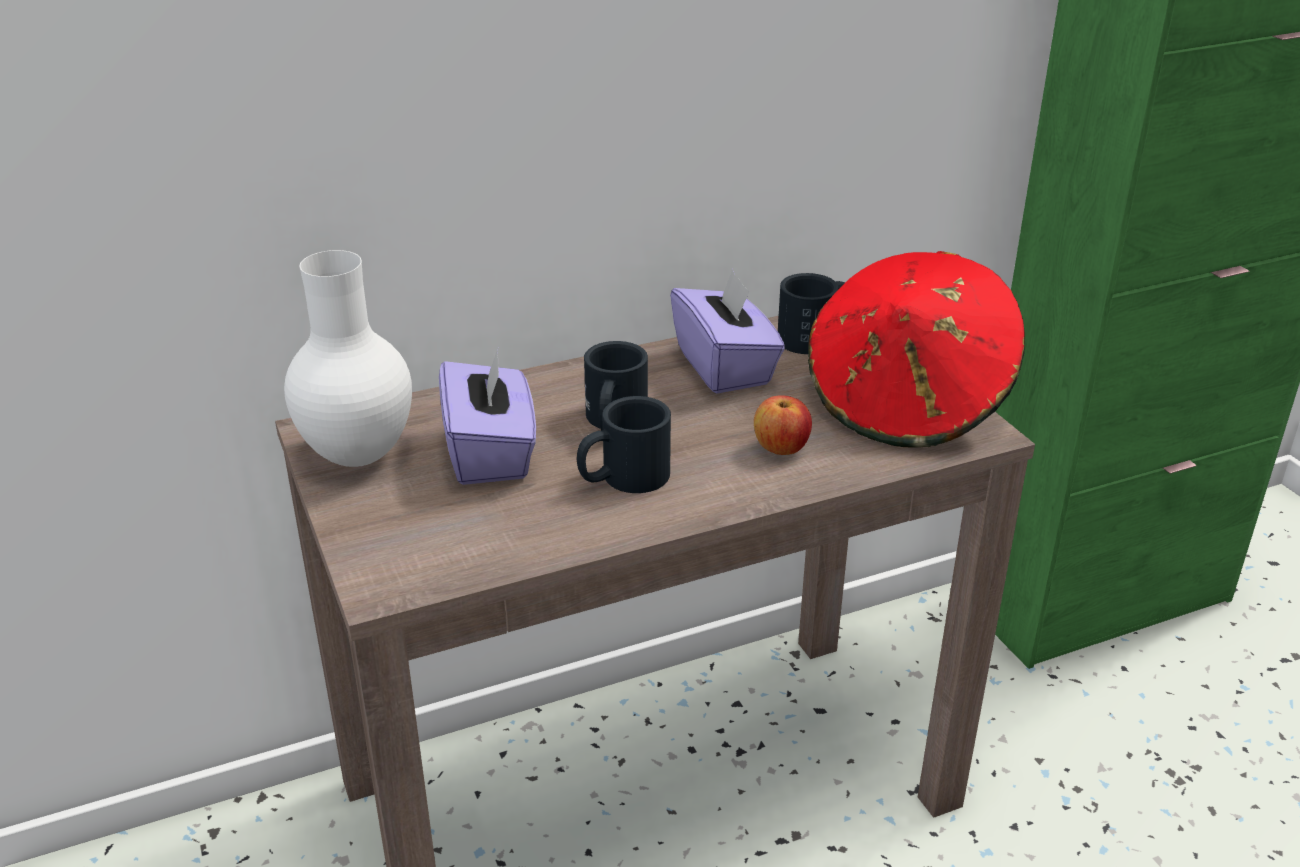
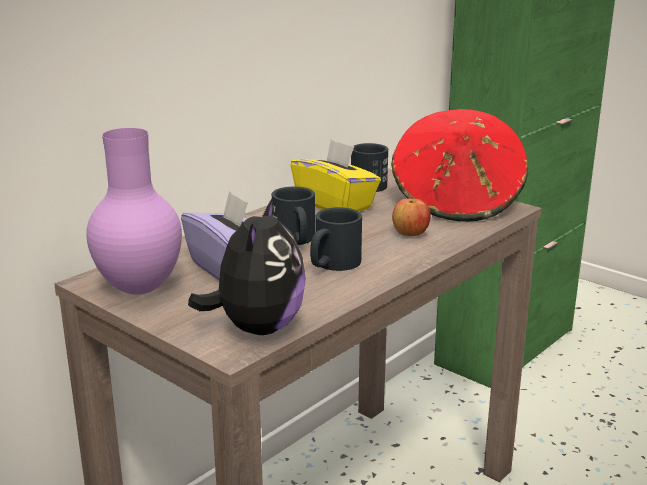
camera: 25 degrees left, 10 degrees down
(361, 455) = (141, 288): white vase -> purple vase
(438, 561) = (257, 328): none -> plush toy
(725, 367) = (335, 205): purple tissue box -> yellow tissue box

